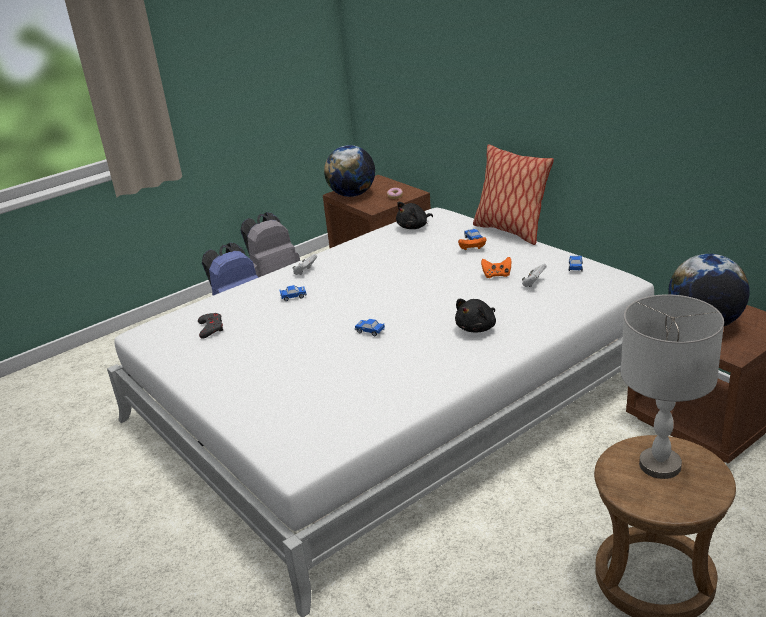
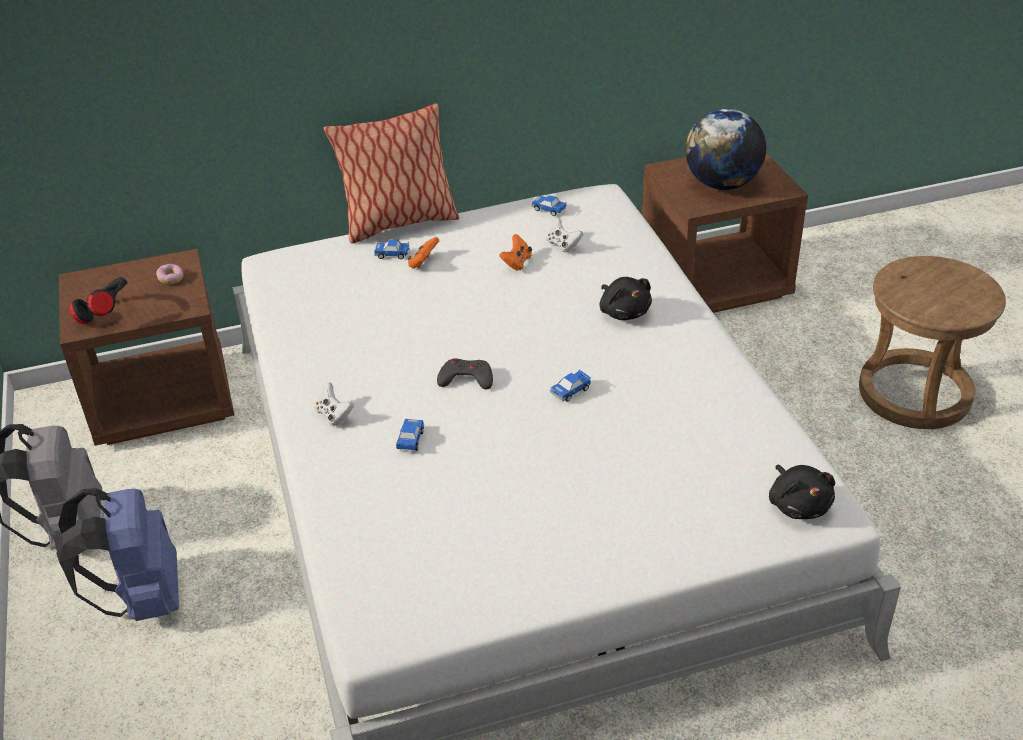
camera: 70 degrees left, 10 degrees up
(211, 328) = (429, 546): grey game controller -> grey game controller (466, 378)
(352, 195) = (107, 315): globe -> black headphones
(414, 227) = (297, 289): black plush toy -> black plush toy (798, 504)
(659, 465) = (923, 286): grey table lamp -> none

